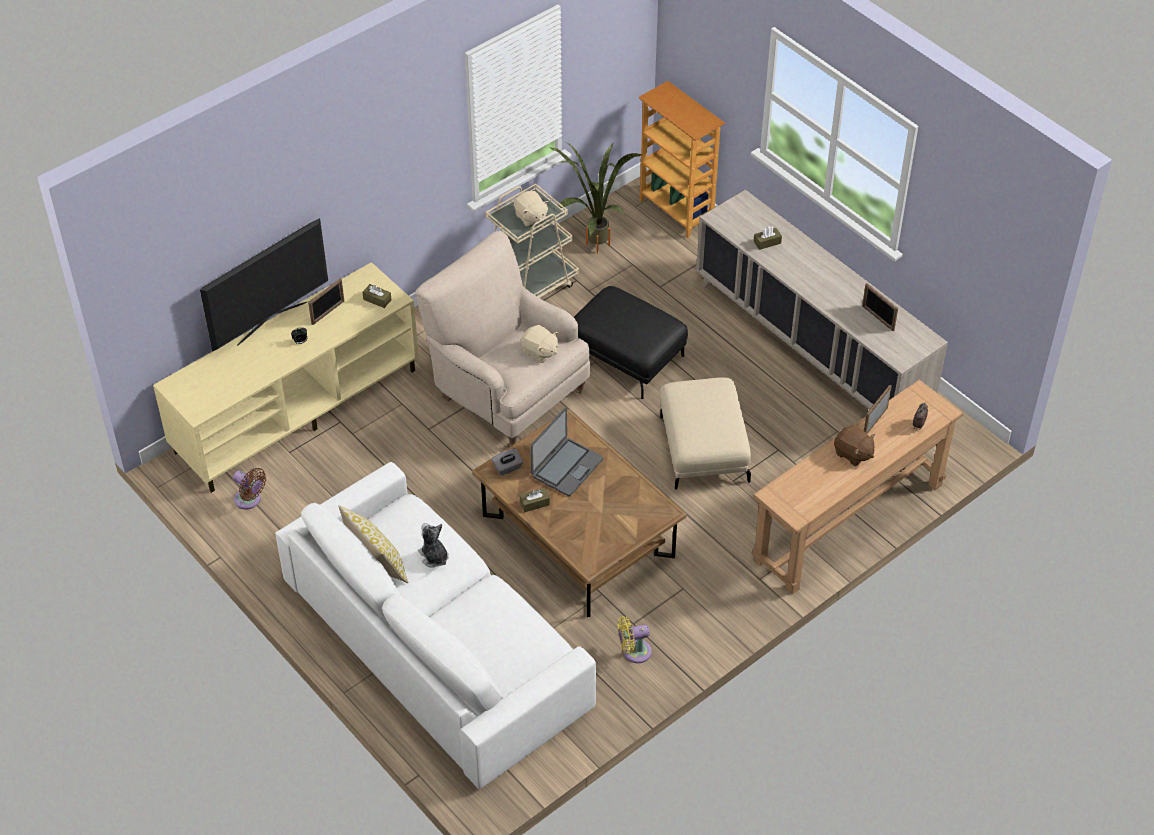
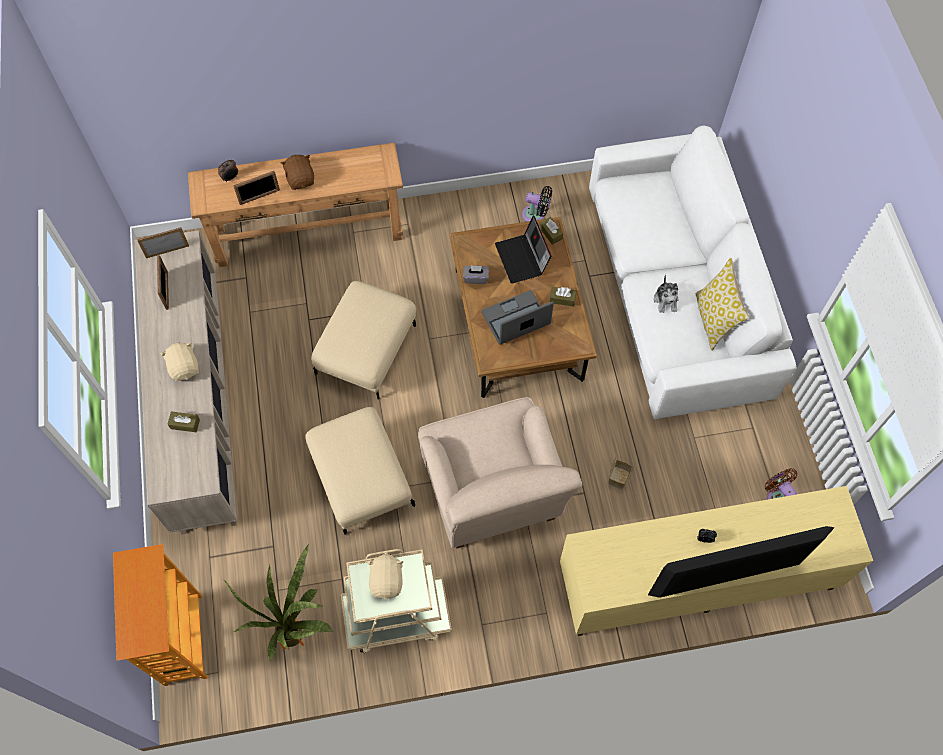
camera: 150 degrees left, 15 degrees up
(328, 312) = (660, 563): picture frame -> picture frame (167, 251)
(377, 299) = (603, 554): brown tissue box -> brown tissue box (550, 233)
(403, 452) = (618, 478): none -> basket
(508, 468) = (565, 343): grey tissue box -> grey tissue box (476, 278)
(539, 352) = (470, 438): beige plush toy -> beige plush toy (184, 367)
(597, 522) = (522, 259): none -> laptop
(627, 356) = (361, 479): black ottoman -> beige ottoman
(634, 652) = (536, 215): yellow fan -> black fan

